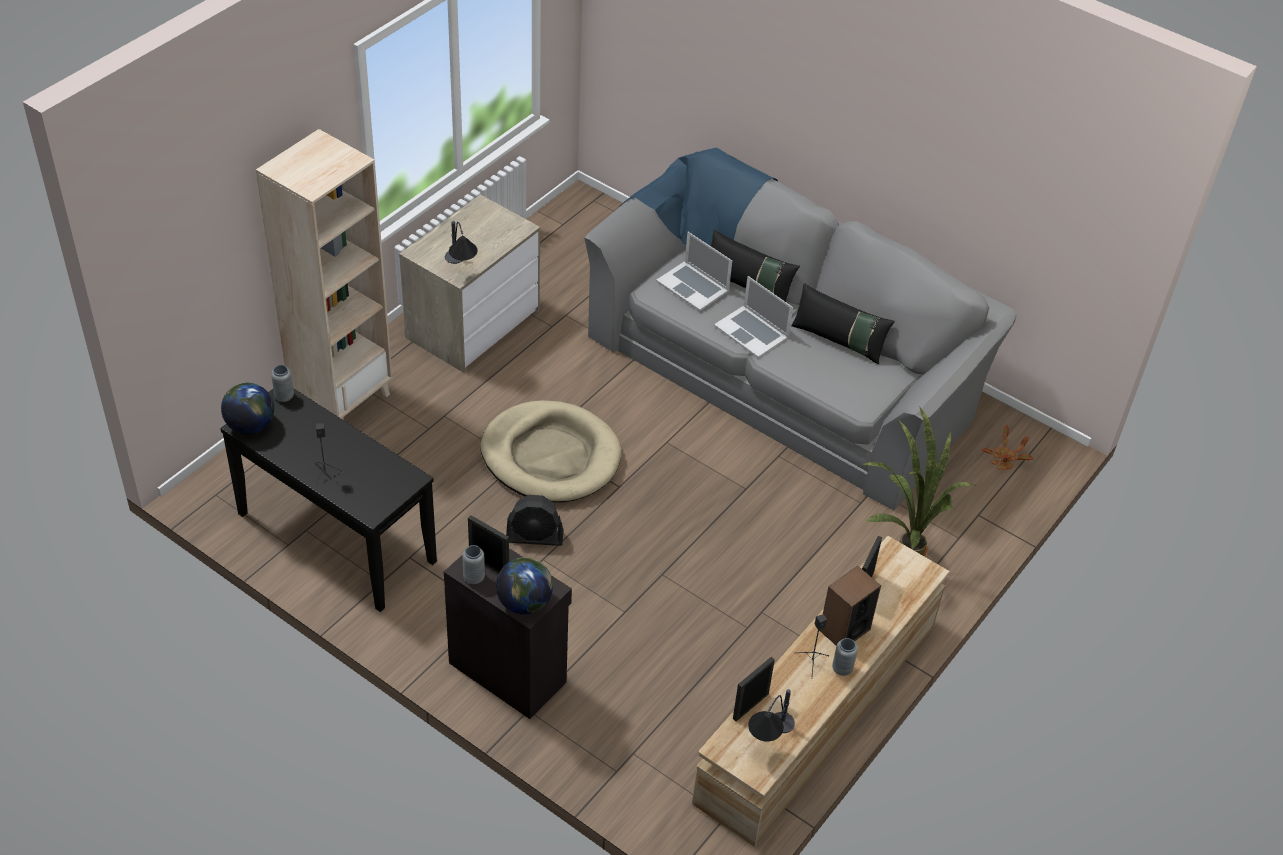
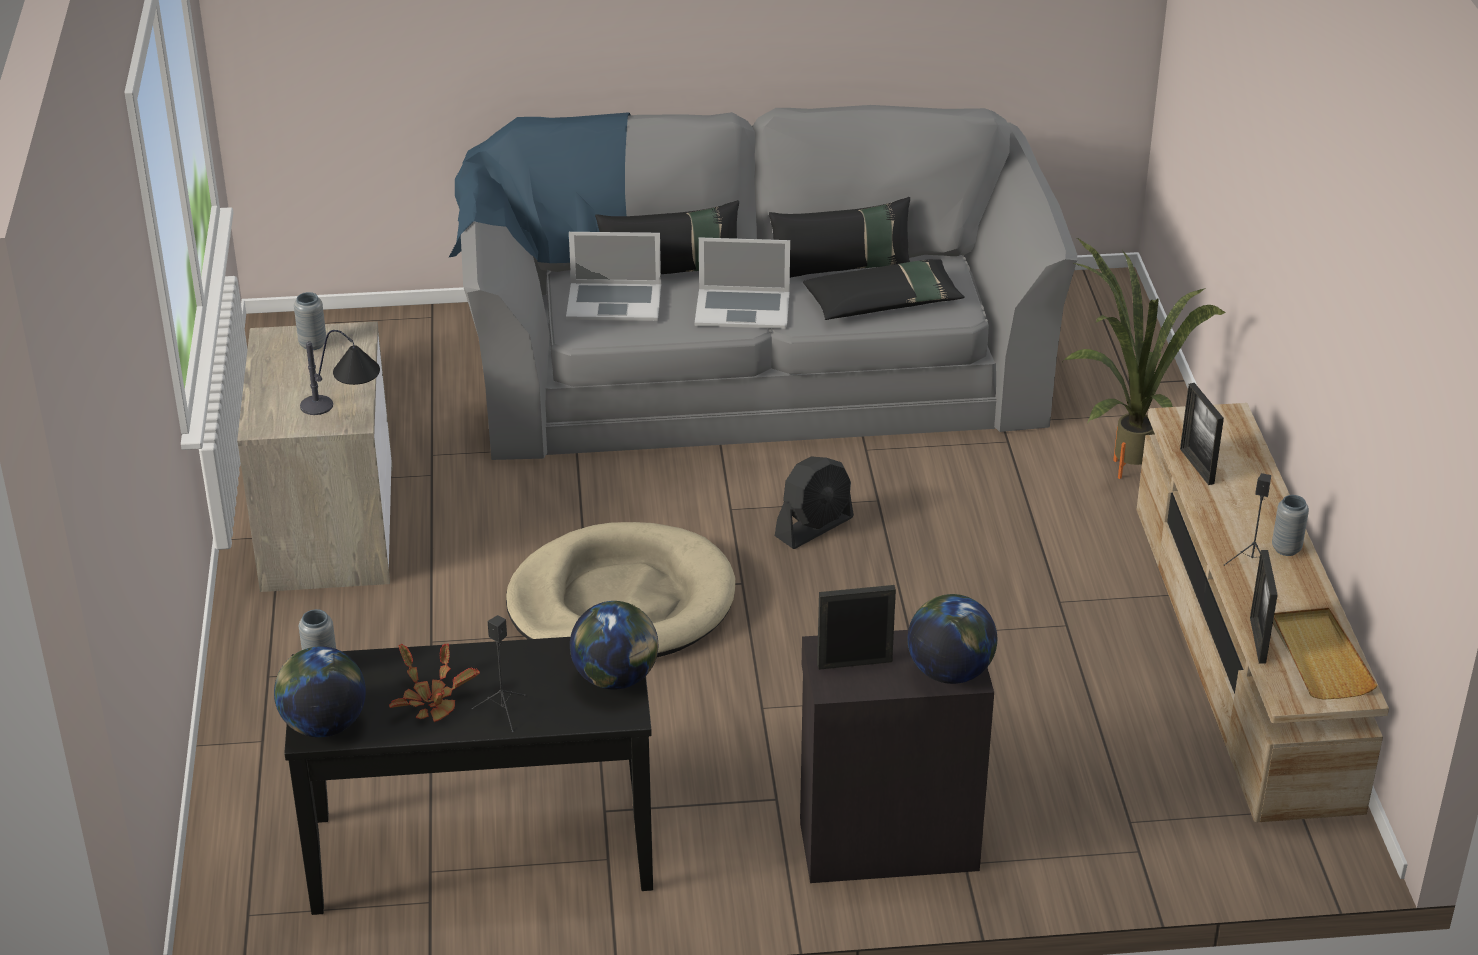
camera: 40 degrees left, 10 degrees down
(342, 400) = (272, 705): beige bookcase -> none
(391, 493) = (616, 678): none -> globe
(474, 578) = (858, 686): grey vase -> grey vase (313, 344)
(535, 537) = (721, 692): black fan -> black fan (814, 527)
(769, 740) = (1320, 657): table lamp -> beige tray
(832, 376) = (883, 303): none -> black pillow
(844, 630) = (1236, 514): speaker -> none
(1005, 458) = (1081, 320): potted plant -> potted plant (432, 700)

